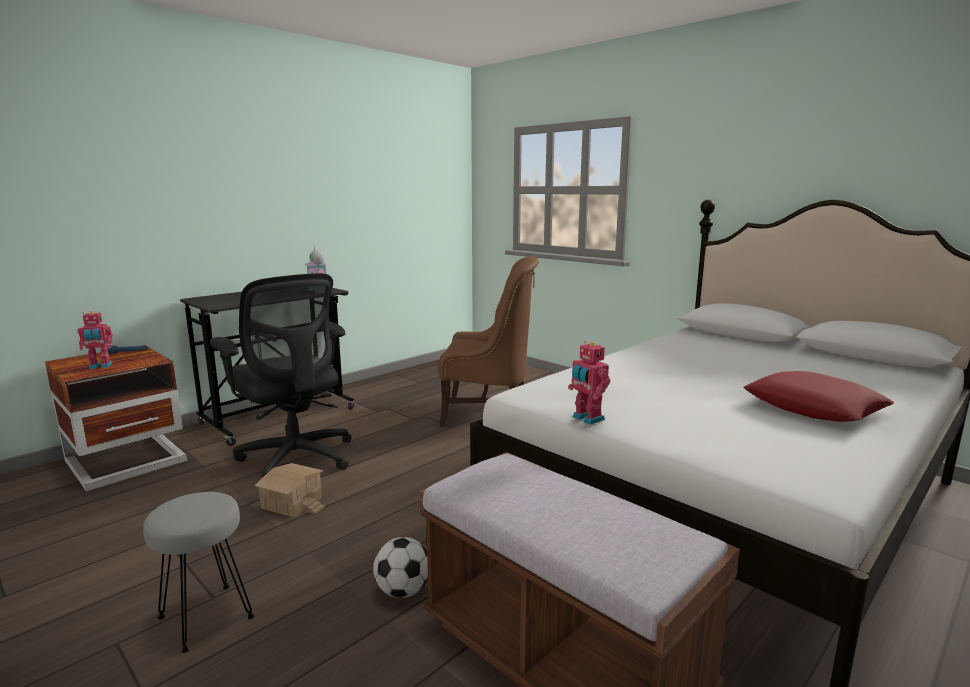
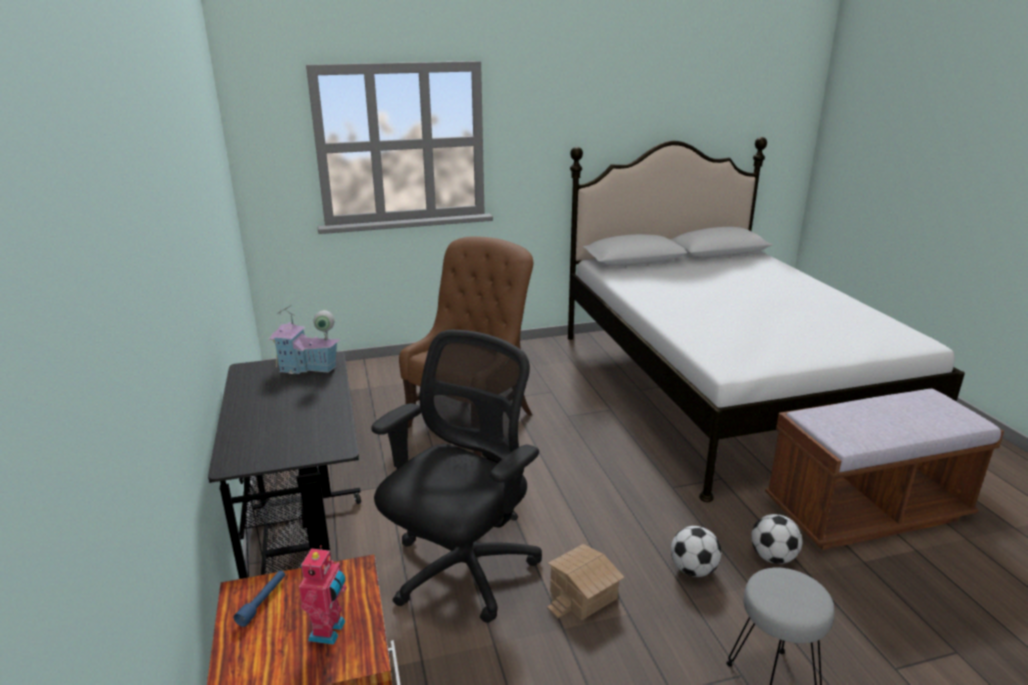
camera: 60 degrees left, 10 degrees up
(292, 456) = (460, 576): black office chair -> black office chair turned 45 degrees counterclockwise
(352, 546) = (693, 570): none -> football
(587, 419) = (801, 362): toy robot -> none
(814, 407) = (806, 300): red pillow -> none

